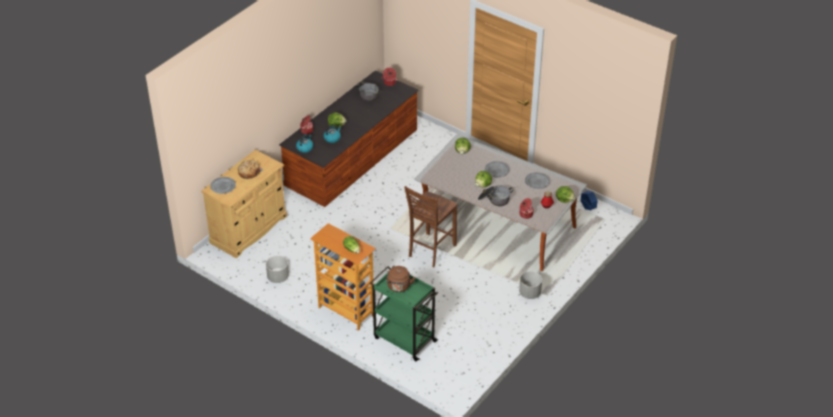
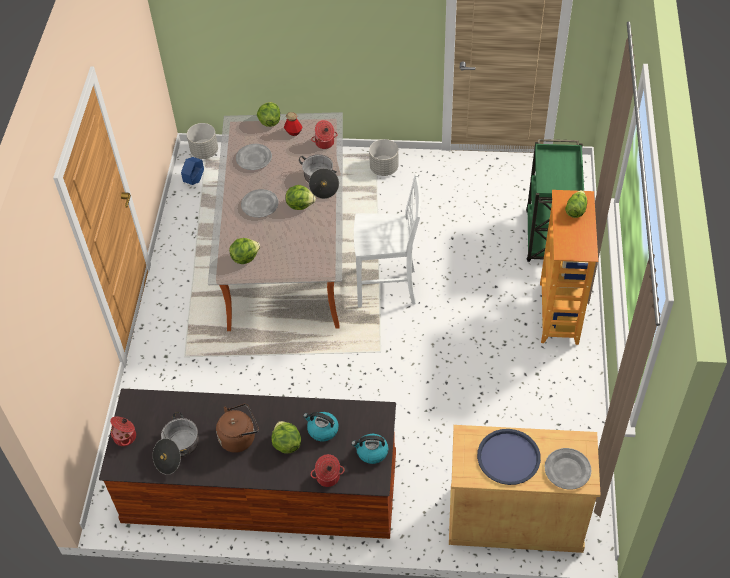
camera: 120 degrees left, 10 degrees up
(249, 172) = (508, 457): bread -> blue tray
(278, 277) = (569, 420): grey planter -> grey planter (204, 152)
(399, 287) = (560, 178): brown kettle -> brown kettle (239, 437)
(430, 251) = (388, 288): brown chair -> white chair

